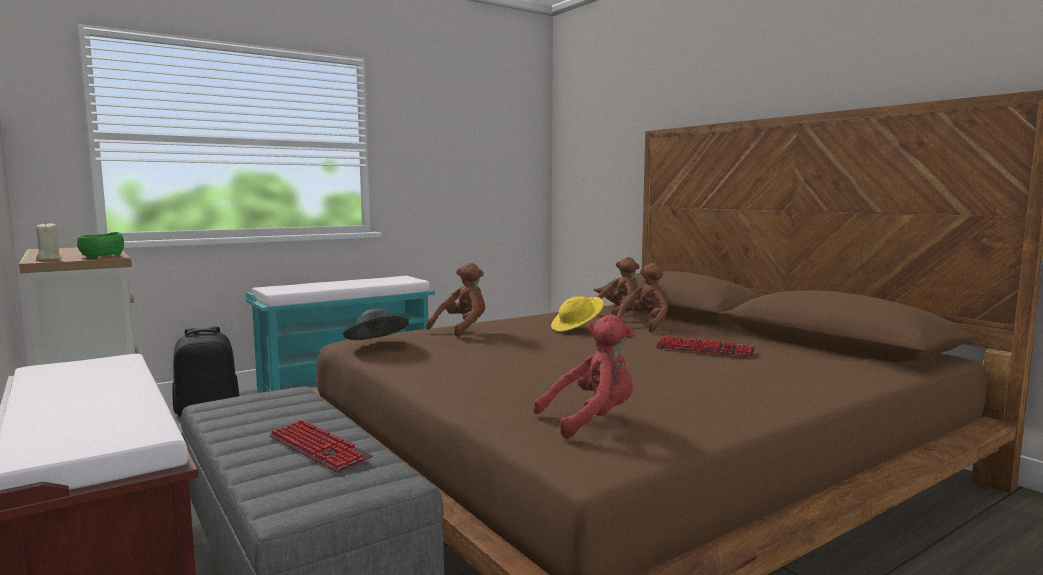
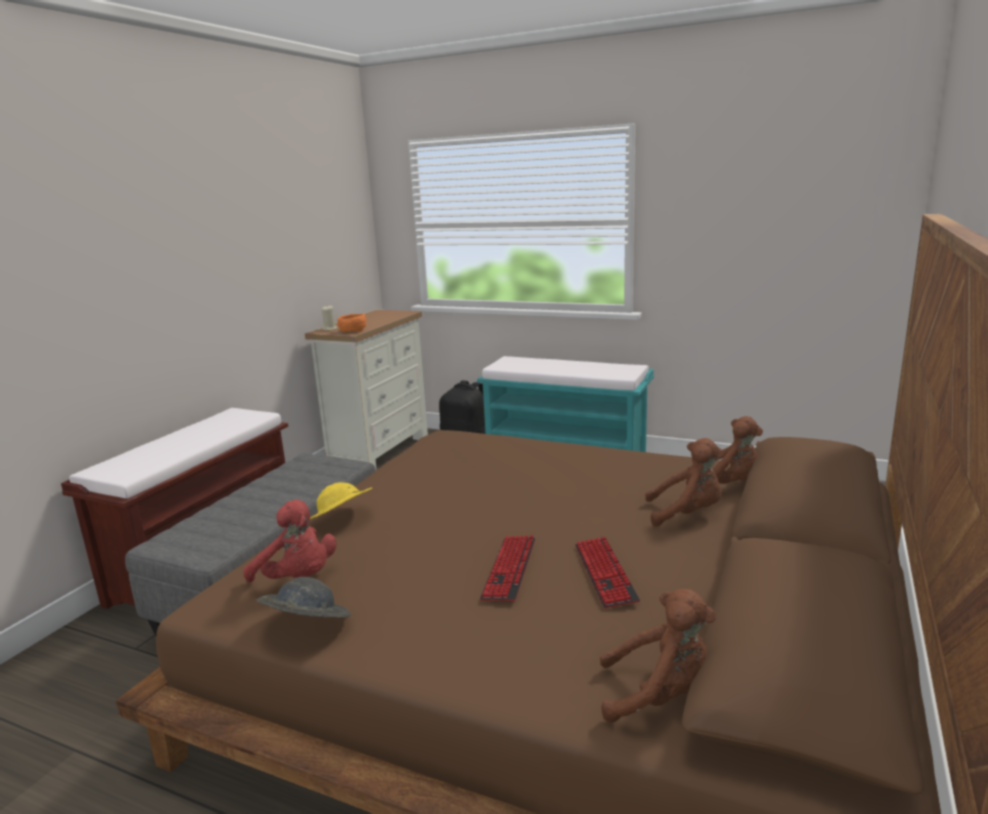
camera: 60 degrees right, 10 degrees up
(101, 257) = (352, 331): green bowl -> orange bowl
(318, 448) = (247, 514): keyboard -> keyboard (509, 569)
(376, 344) = (431, 444): grey hat -> grey hat (306, 625)
(462, 329) = (516, 451): brown plush toy -> brown plush toy (660, 695)
(577, 328) = (605, 488): yellow hat -> yellow hat (341, 520)

